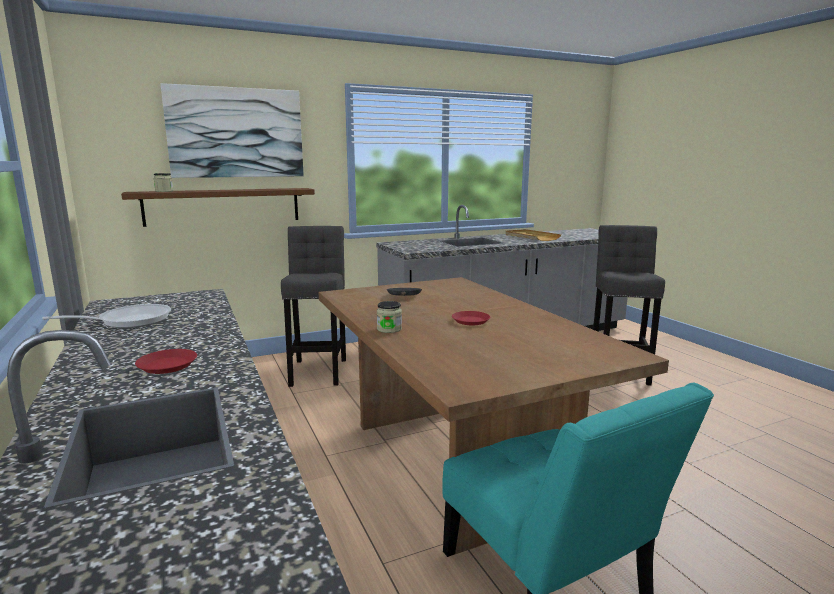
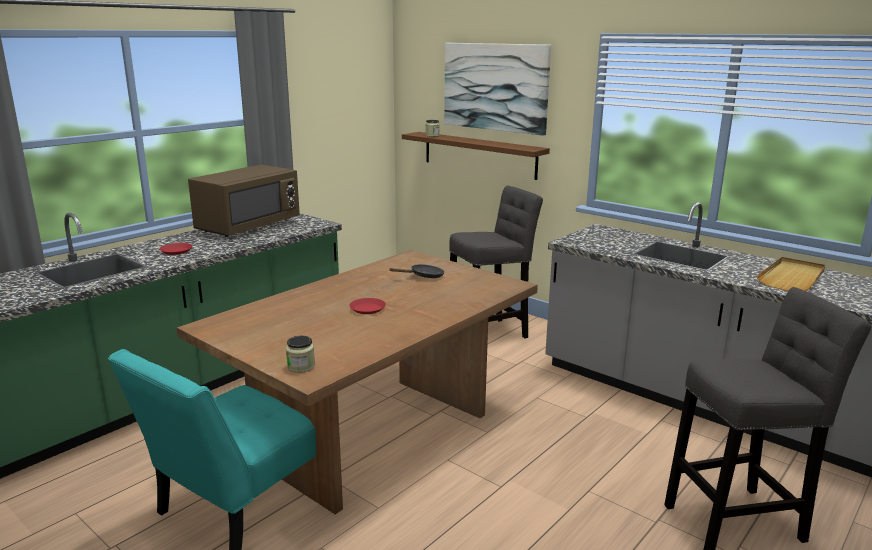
camera: 65 degrees right, 5 degrees up
(129, 321) = (248, 226): frying pan -> brown microwave
(389, 329) = (322, 288): jar -> jar (301, 366)

